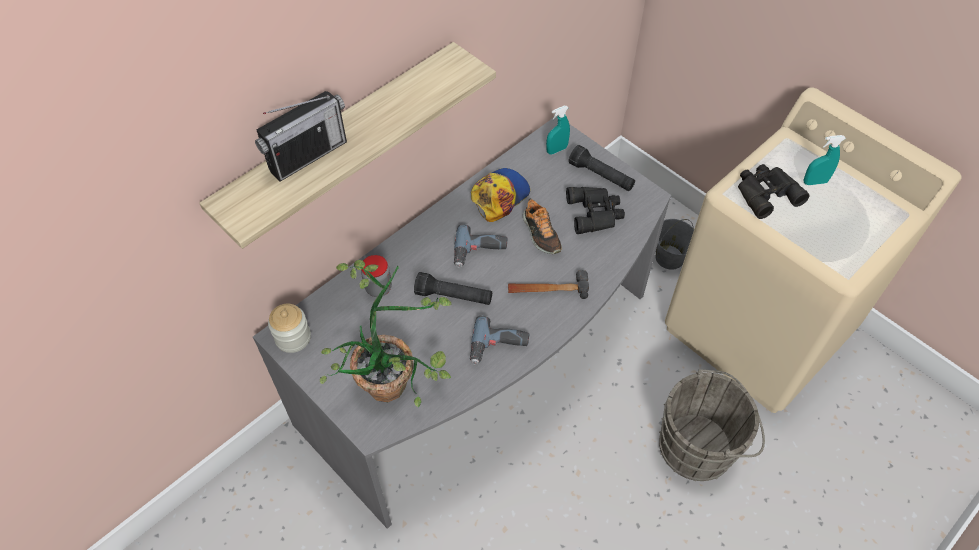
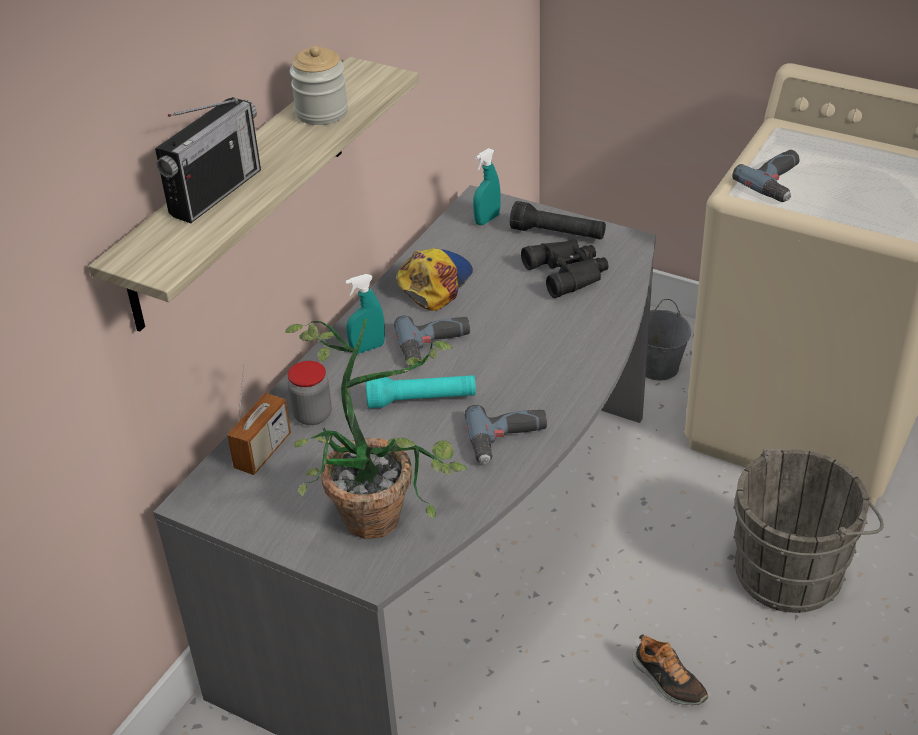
camera: 15 degrees left, 15 degrees down
(293, 338) = (214, 498): jar -> jar (322, 112)
(336, 308) = (263, 451): none -> radio
(454, 296) = (422, 400): black flashlight -> turquoise flashlight
(540, 234) = (507, 309): shoe -> shoe (667, 680)
(548, 289) = (544, 364): hammer -> none
(765, 193) = (779, 183): black binoculars -> power drill
(815, 182) = (832, 161): turquoise spray bottle -> turquoise spray bottle (367, 348)

